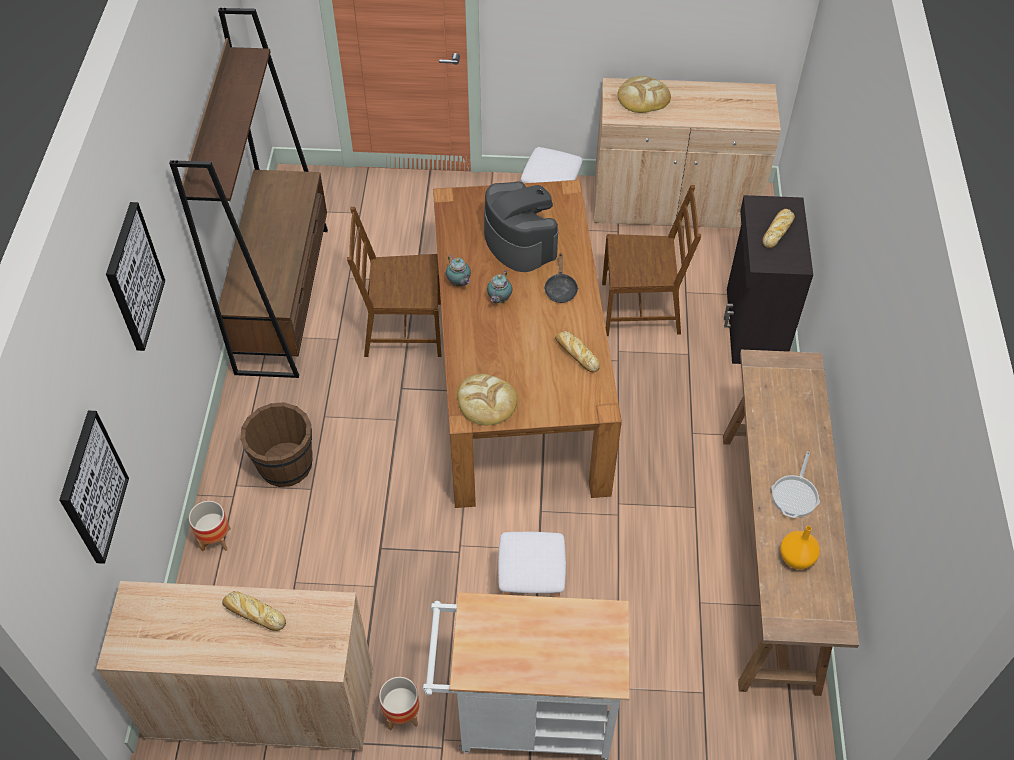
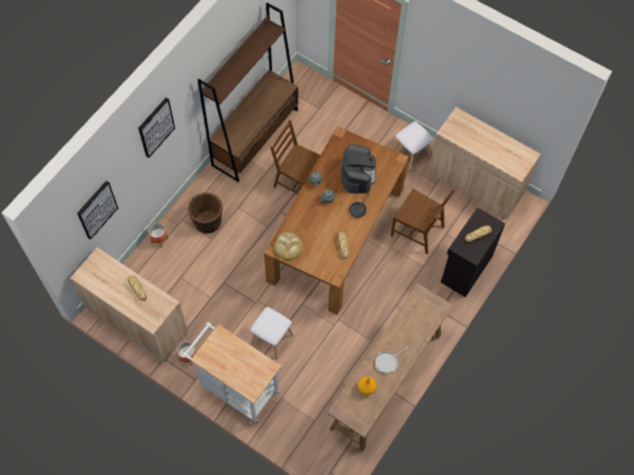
camera: 30 degrees right, 10 degrees up
(643, 97) = (467, 128): bread -> none

